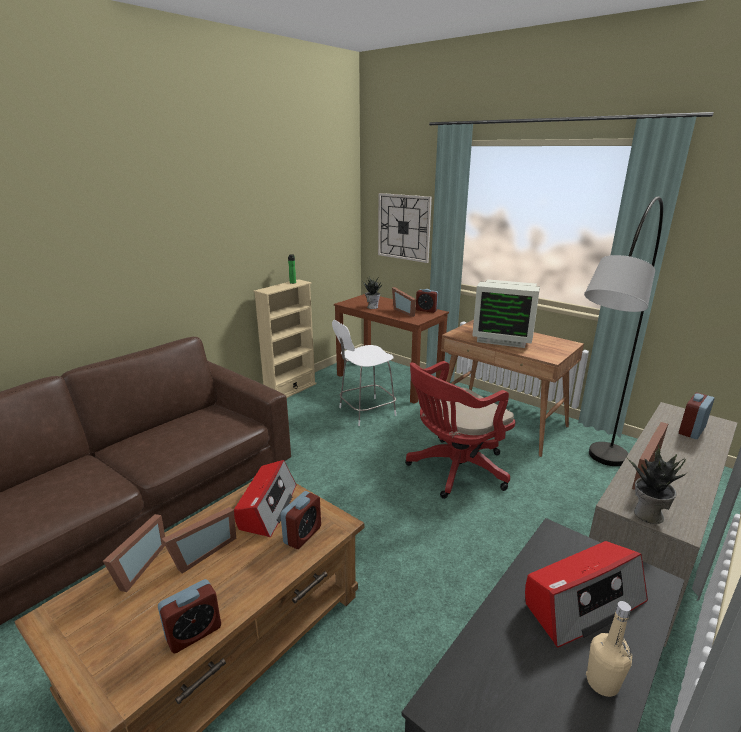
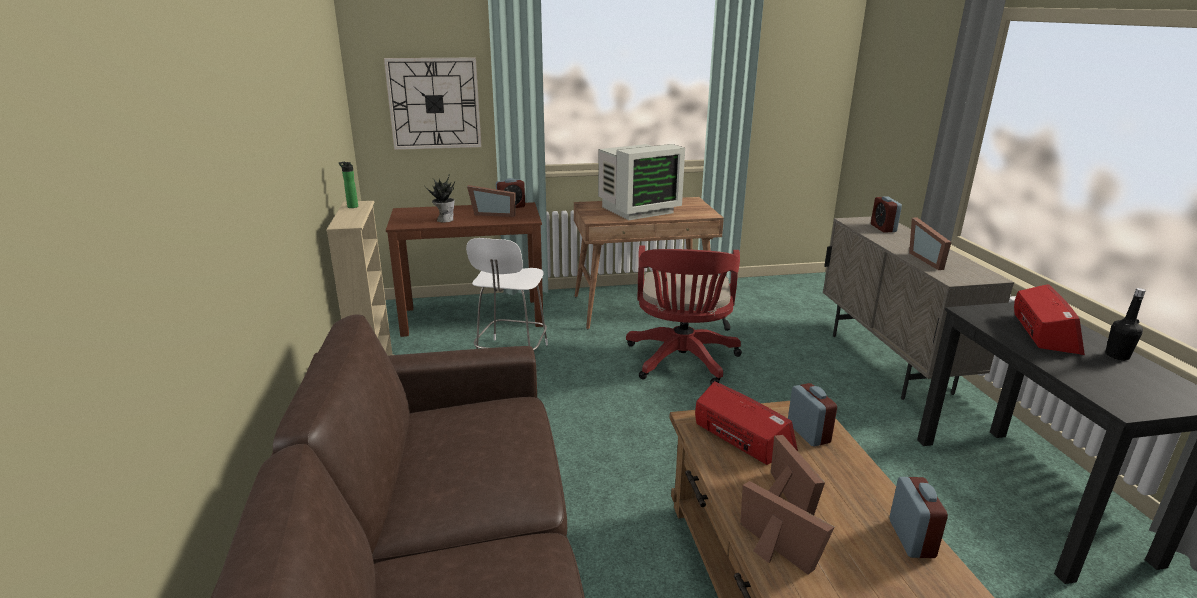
camera: 50 degrees left, 0 degrees up
(589, 490) = (779, 326): grey floor lamp -> none
(602, 682) = (1117, 356): beige bottle -> black bottle
(647, 514) = (971, 278): potted plant -> none

